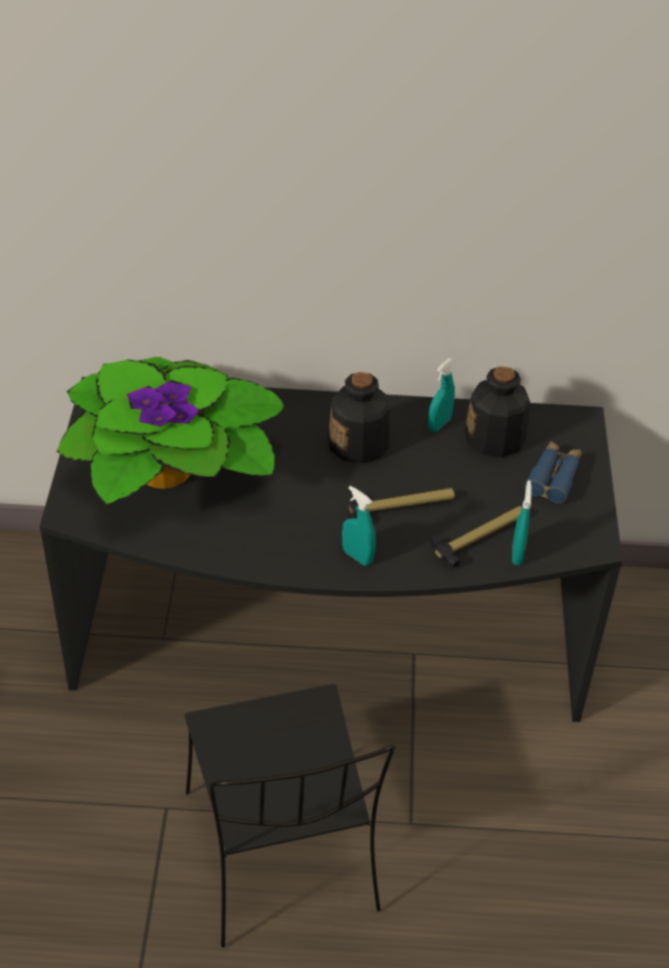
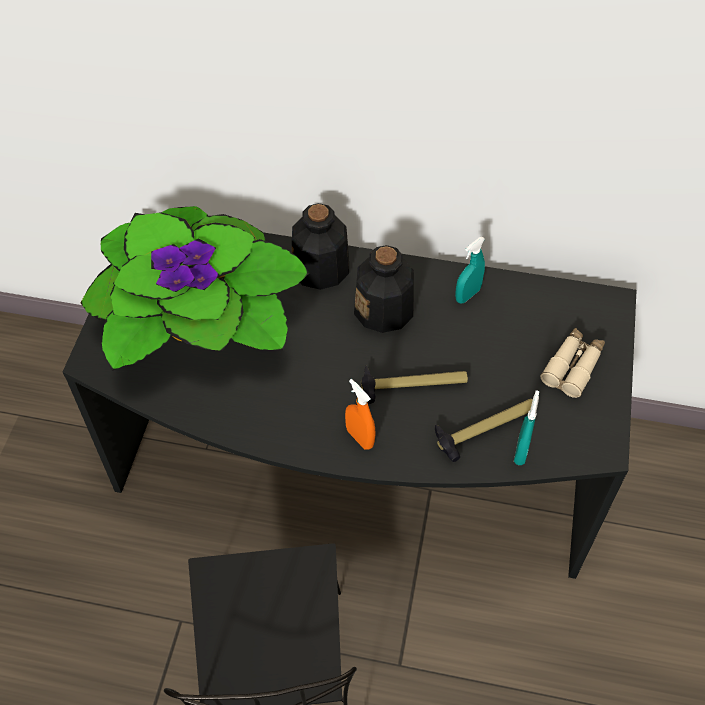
camera: 10 degrees right, 10 degrees up
(357, 556) = (359, 438): turquoise spray bottle -> orange spray bottle
(495, 438) = (520, 315): bottle -> bottle (320, 268)
(553, 477) = (573, 366): blue binoculars -> beige binoculars

